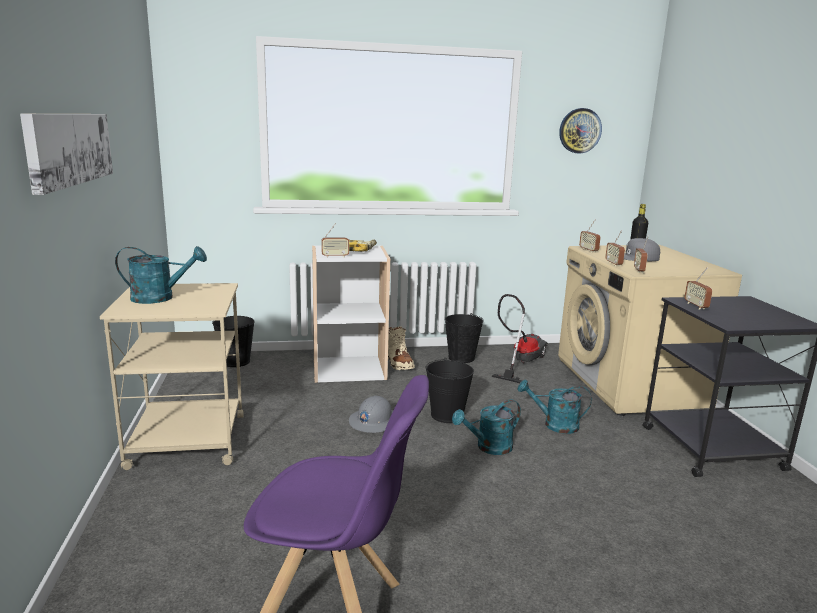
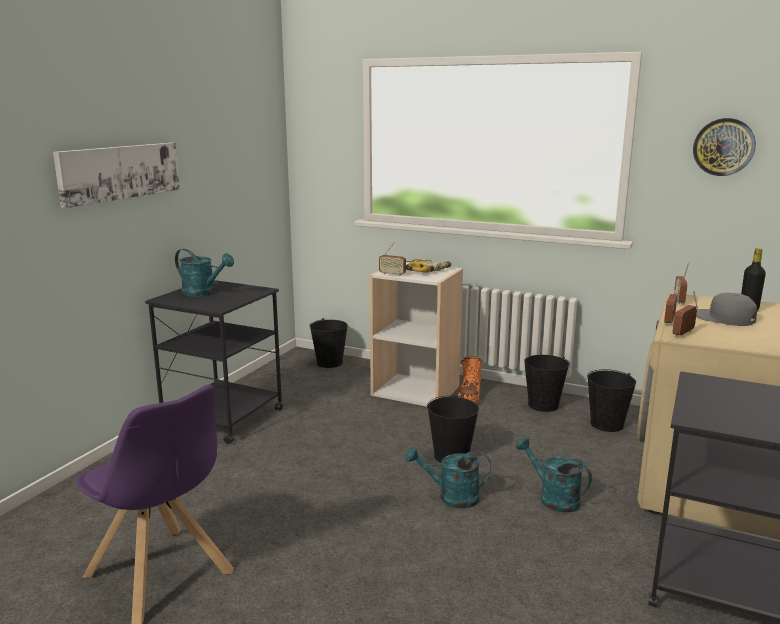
camera: 35 degrees right, 0 degrees up
(187, 439) = (224, 416): beige cart -> black cart
(374, 421) = (377, 442): grey hard hat -> none
(398, 363) = (469, 395): beige boot -> orange boot
(520, 362) = (607, 424): vacuum cleaner -> black bucket
(696, 306) = (702, 389): radio -> none

